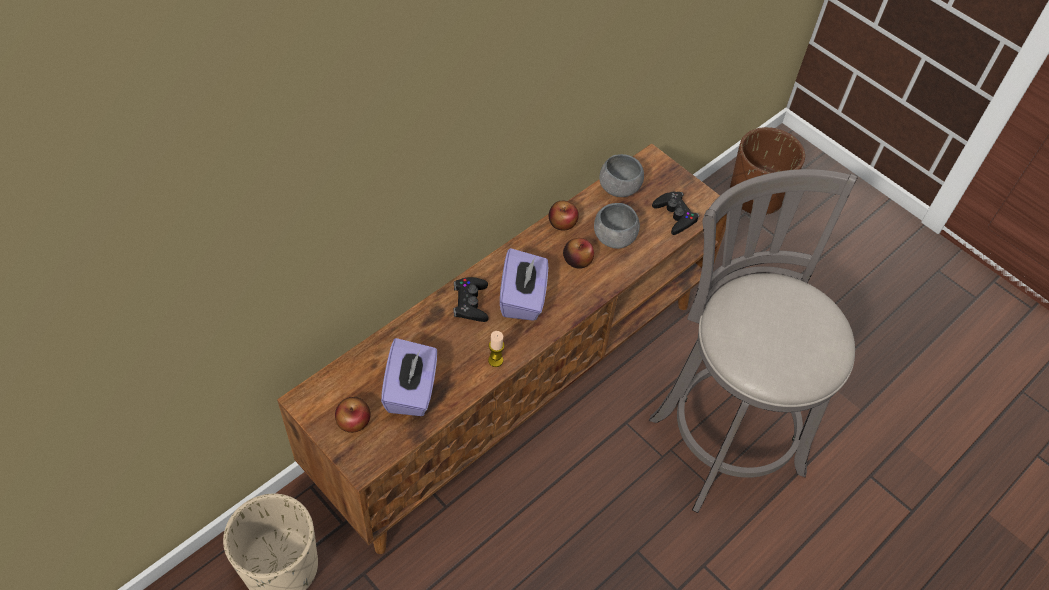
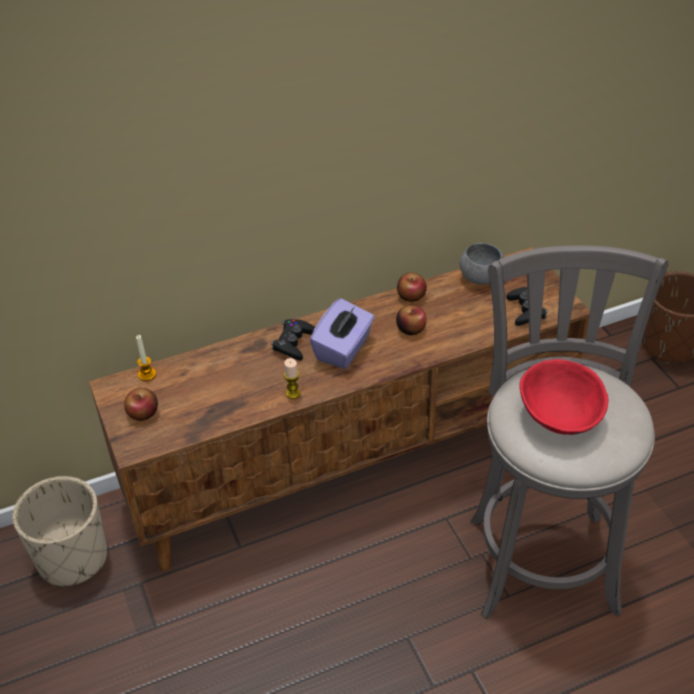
camera: 25 degrees right, 10 degrees down
(336, 375) = (147, 374): none -> candle
(411, 390) = (205, 400): purple tissue box -> none
(614, 237) = (456, 317): grey bowl -> none
(773, 336) = (559, 417): none -> red bowl

